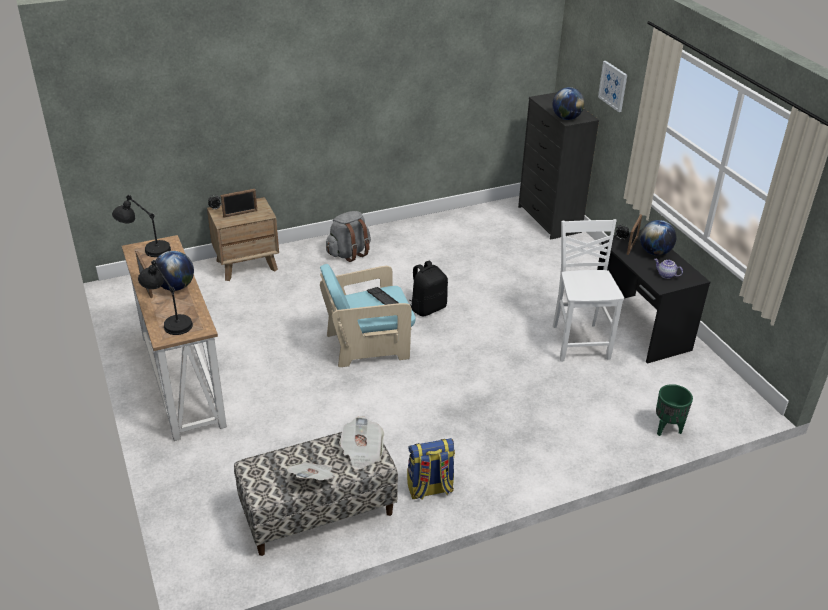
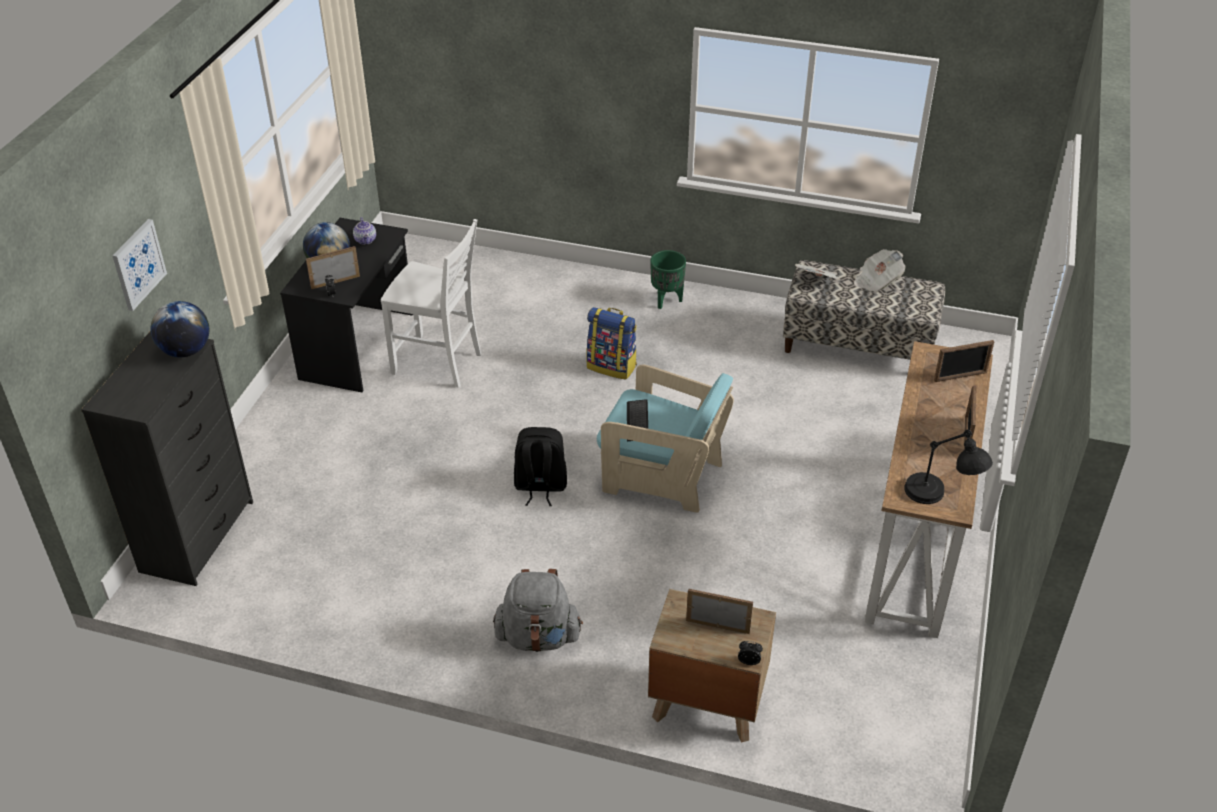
camera: 140 degrees left, 5 degrees up
(169, 321) = (960, 377): black table lamp -> picture frame
(176, 287) = (929, 419): globe -> none
(430, 489) = (745, 318): backpack -> backpack (612, 366)
(579, 341) = (439, 363): white chair -> white chair turned 105 degrees counterclockwise
(667, 429) = (490, 263): green planter -> green planter (667, 300)

